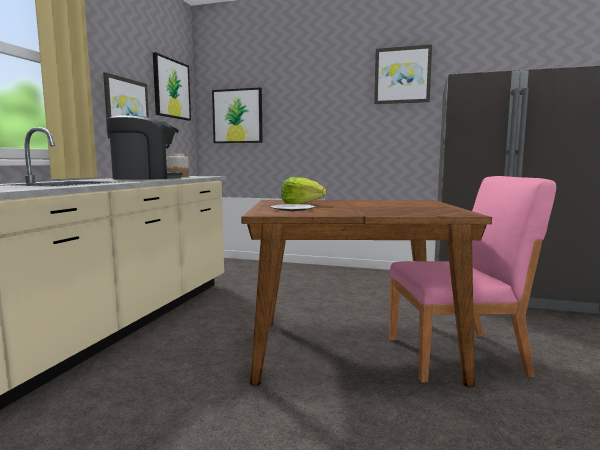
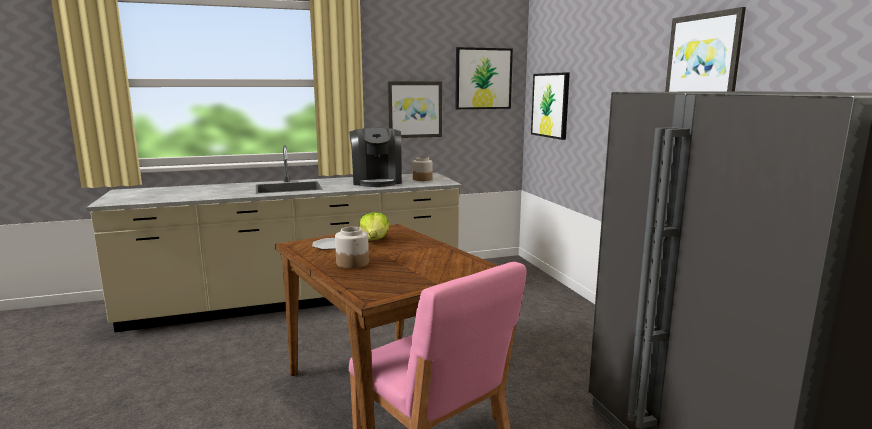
camera: 55 degrees right, 5 degrees up
(145, 178) = (377, 181): coffee machine -> coffee machine turned 45 degrees clockwise
(362, 210) = (353, 263): none -> jar

